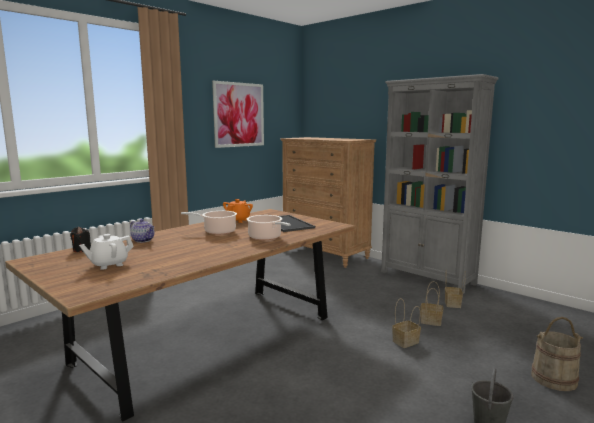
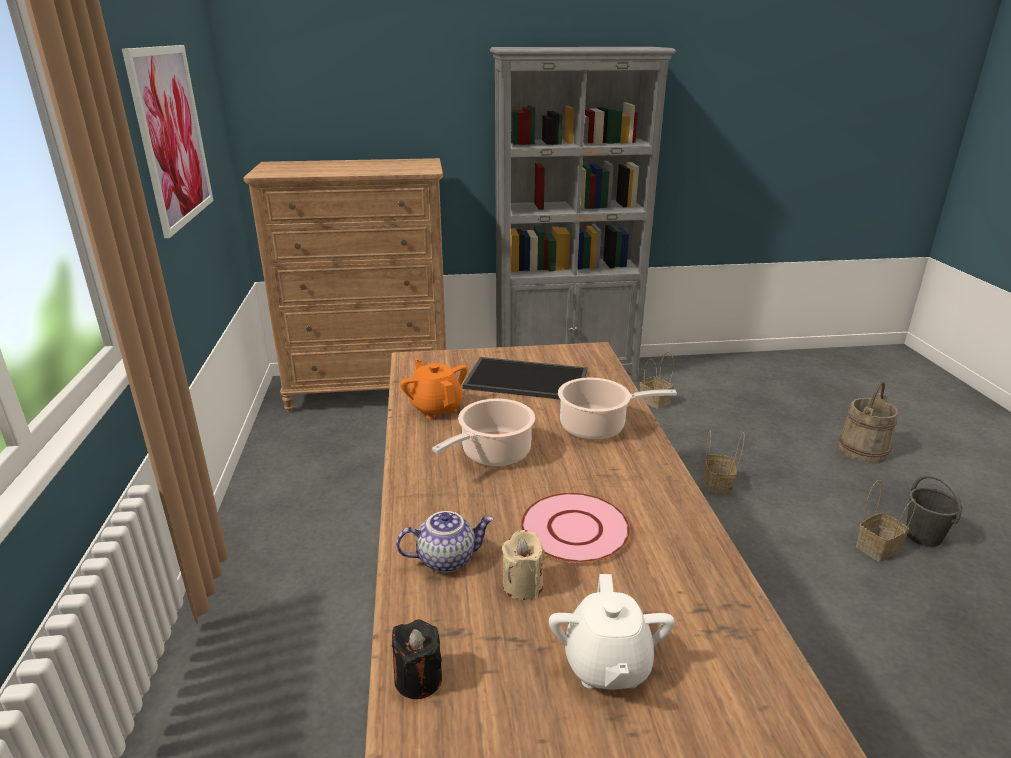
camera: 50 degrees left, 15 degrees up
(140, 249) = (522, 585): none -> beige candle
(183, 248) = (575, 529): none -> pink plate
(431, 321) = (683, 439): basket -> basket (877, 547)

